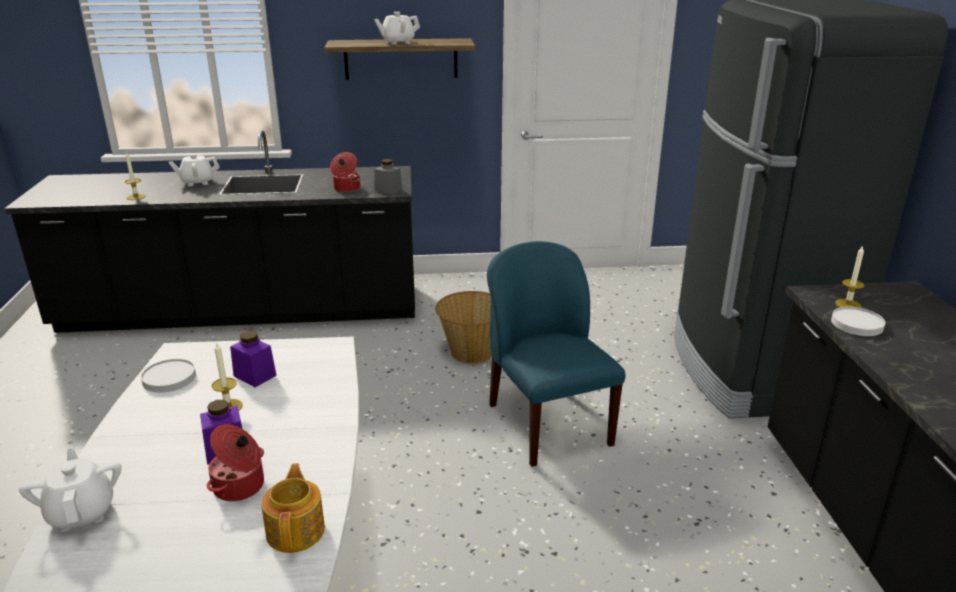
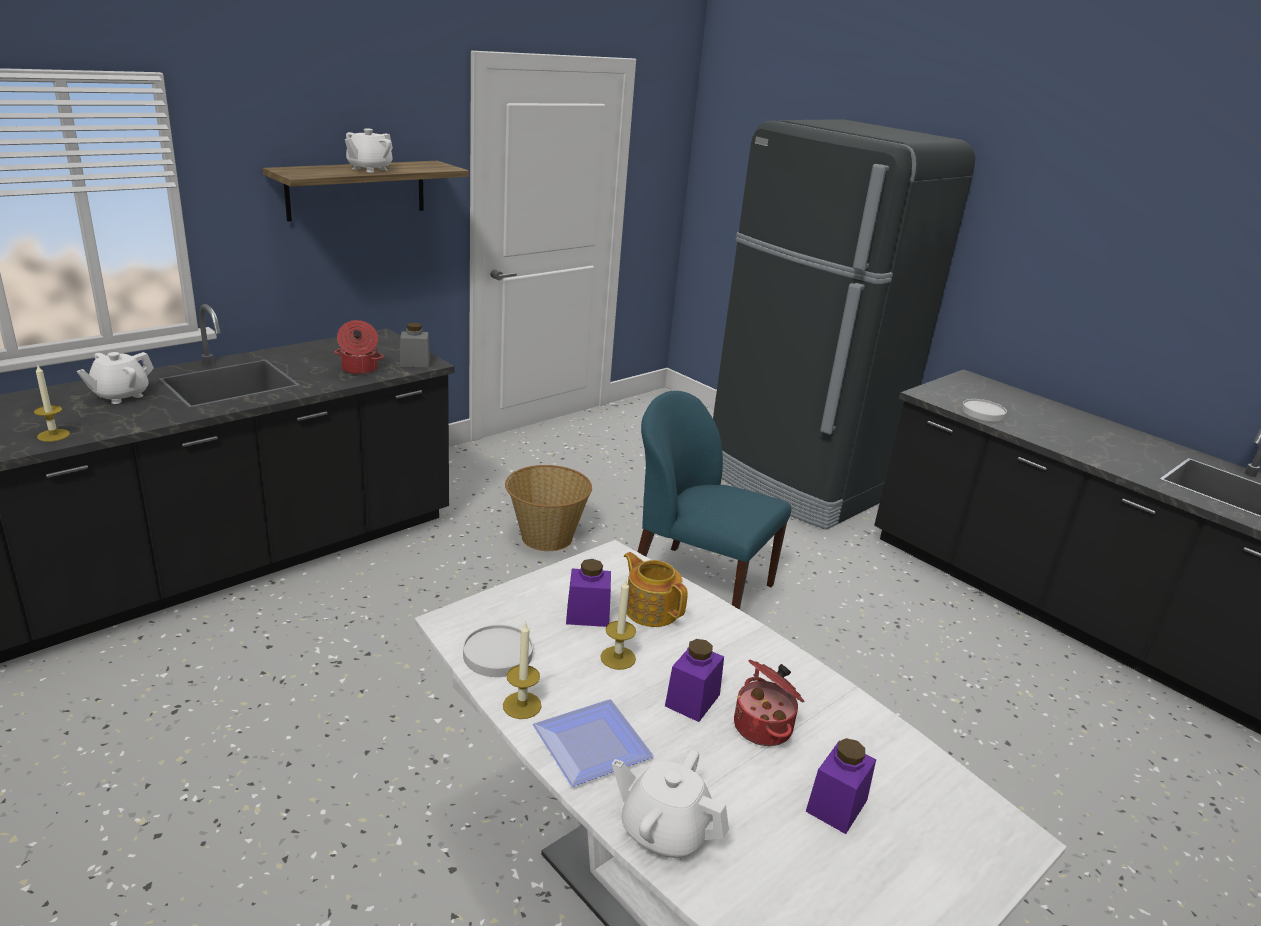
camera: 40 degrees left, 0 degrees up
(128, 446) = (587, 744): none -> plate
(196, 555) = (836, 805): none -> purple jar
(296, 530) = (873, 738): teapot -> teapot (651, 609)
(848, 304) = (956, 398): candle -> candle (522, 705)

